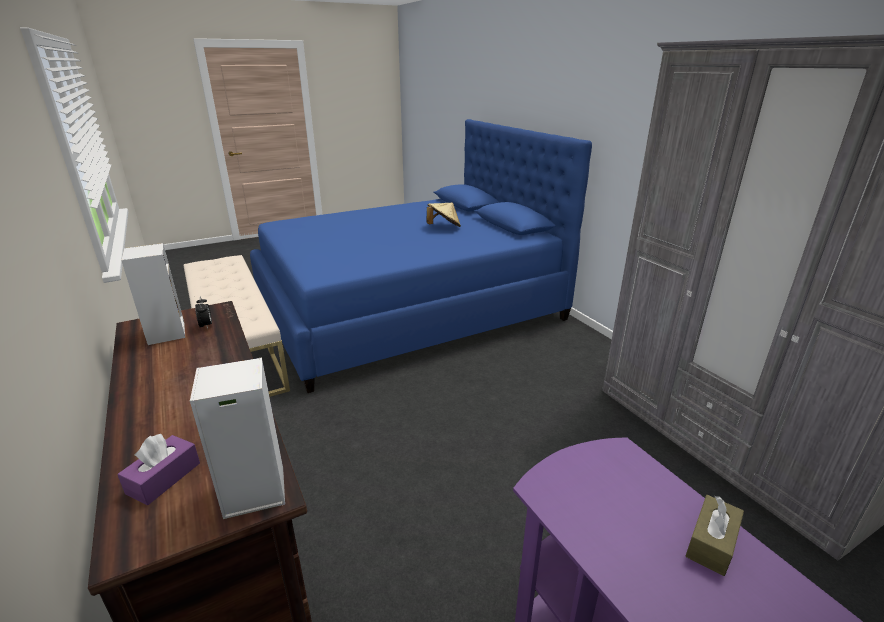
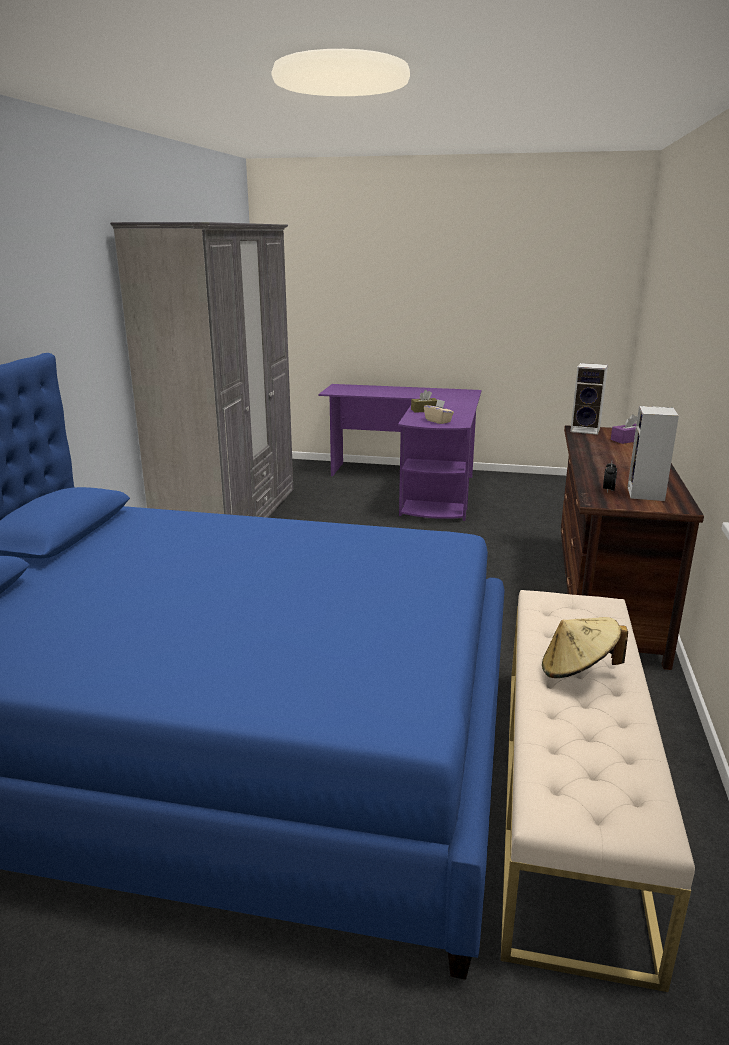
camera: 140 degrees left, 5 degrees down
(443, 227) = (146, 565): beige hat -> beige hat (578, 671)
(594, 486) = (438, 421): none -> beige tissue box

